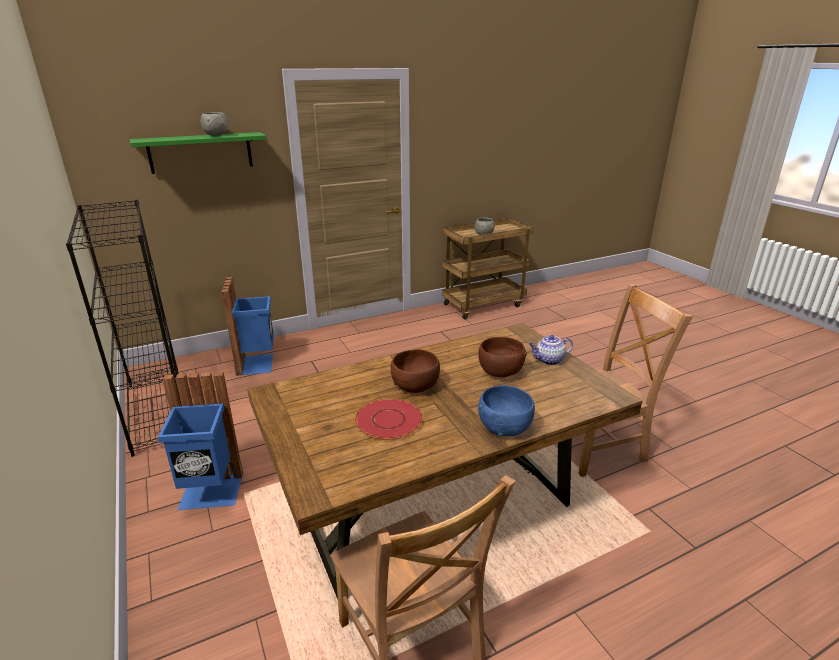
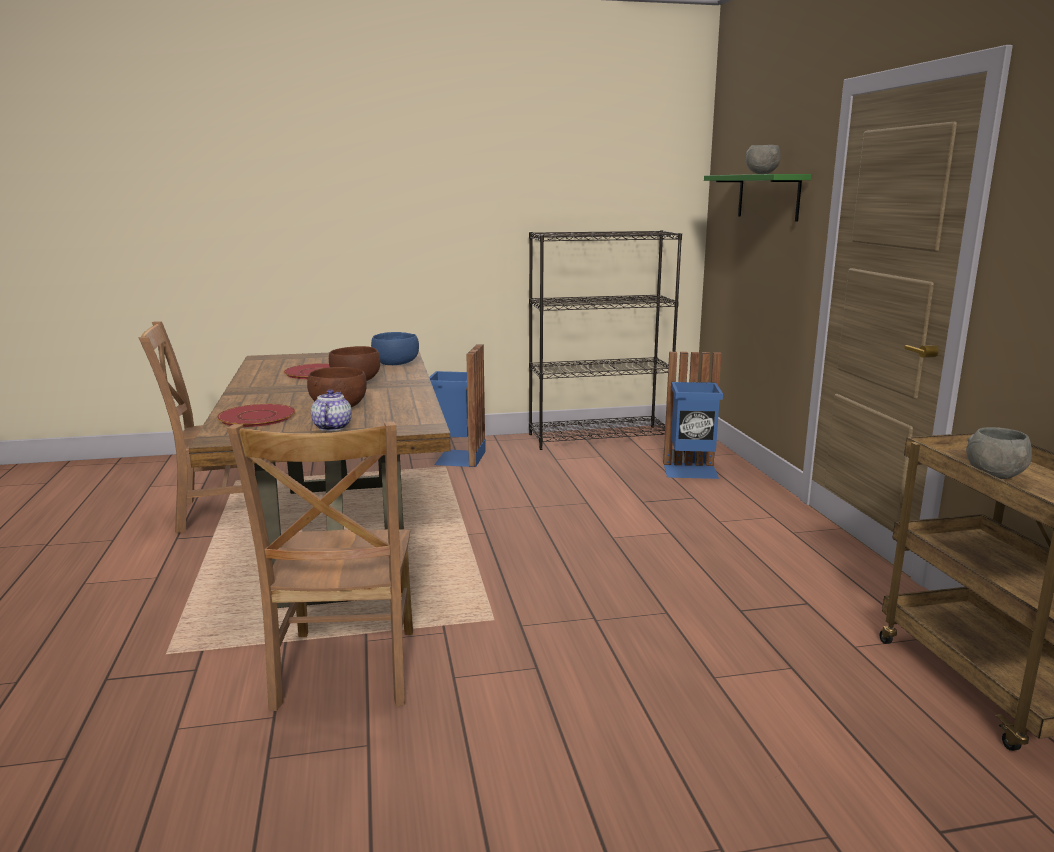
camera: 105 degrees right, 10 degrees down
(504, 427) = (247, 397): blue bowl -> blue bowl (396, 364)
(554, 398) = (257, 417): none -> red plate

